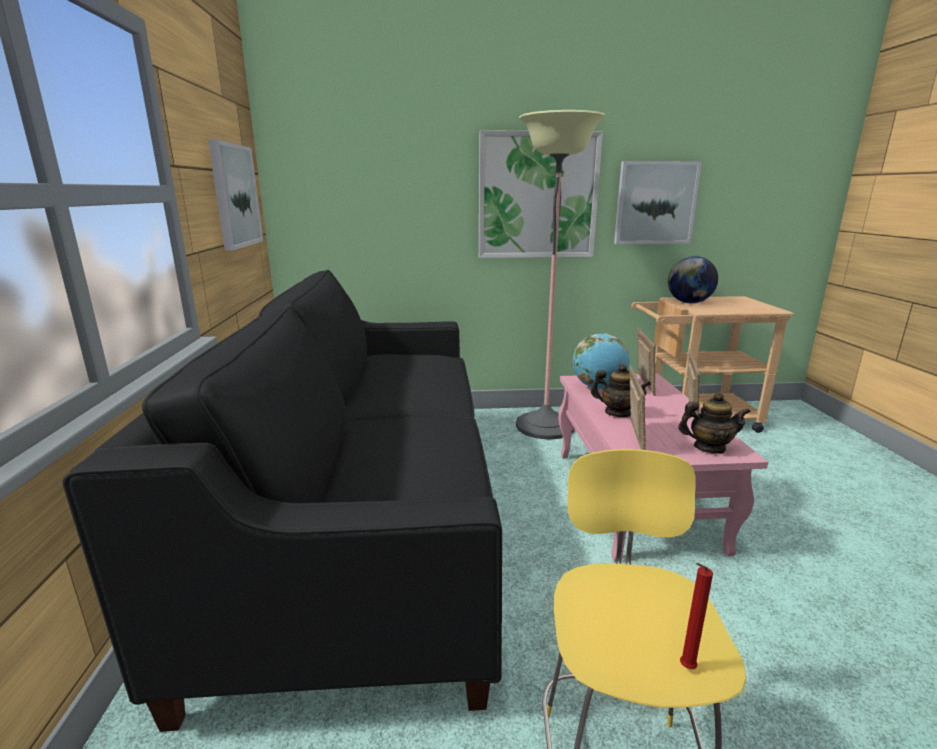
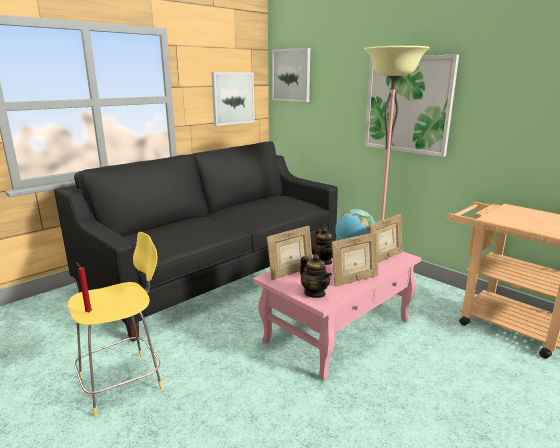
camera: 50 degrees right, 0 degrees up
(655, 203) = (506, 116): picture -> picture (291, 75)
(689, 303) = (508, 212): globe -> none

